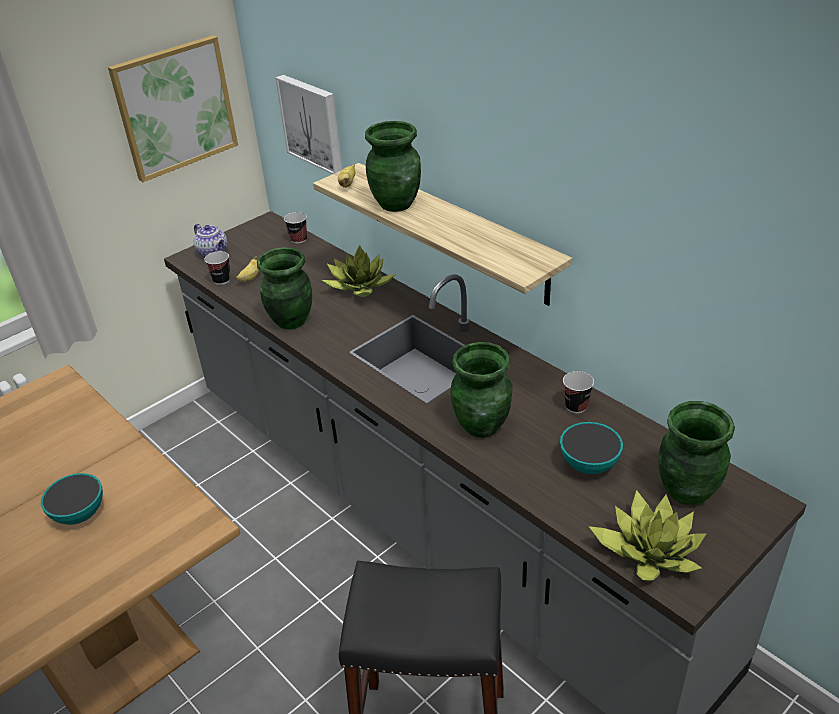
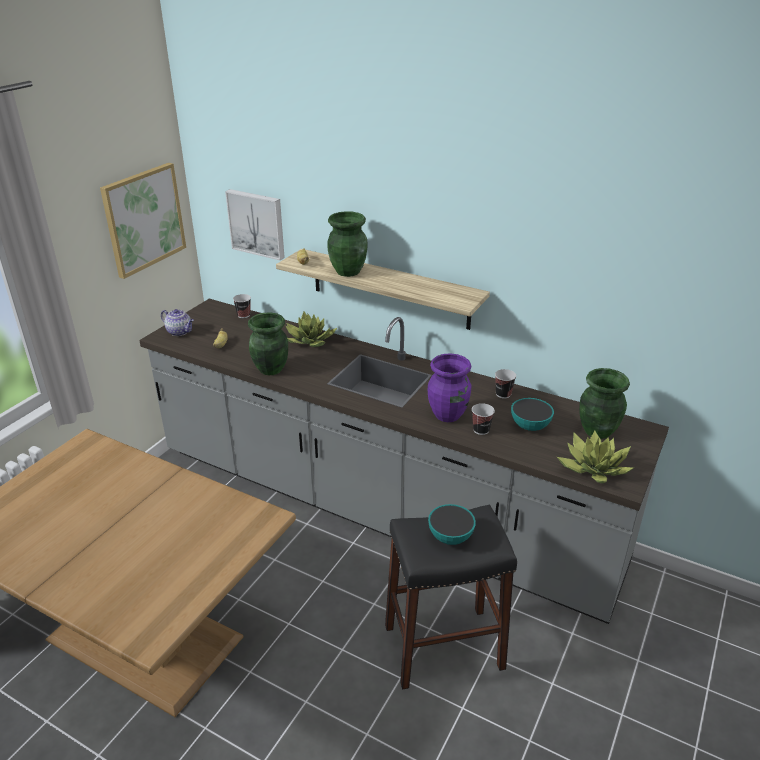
camera: 20 degrees left, 5 degrees down
(80, 514) = (162, 528): bowl -> bowl (450, 537)
(221, 280) = (198, 349): cup -> cup (481, 430)
(482, 426) = (448, 415): green vase -> purple vase

